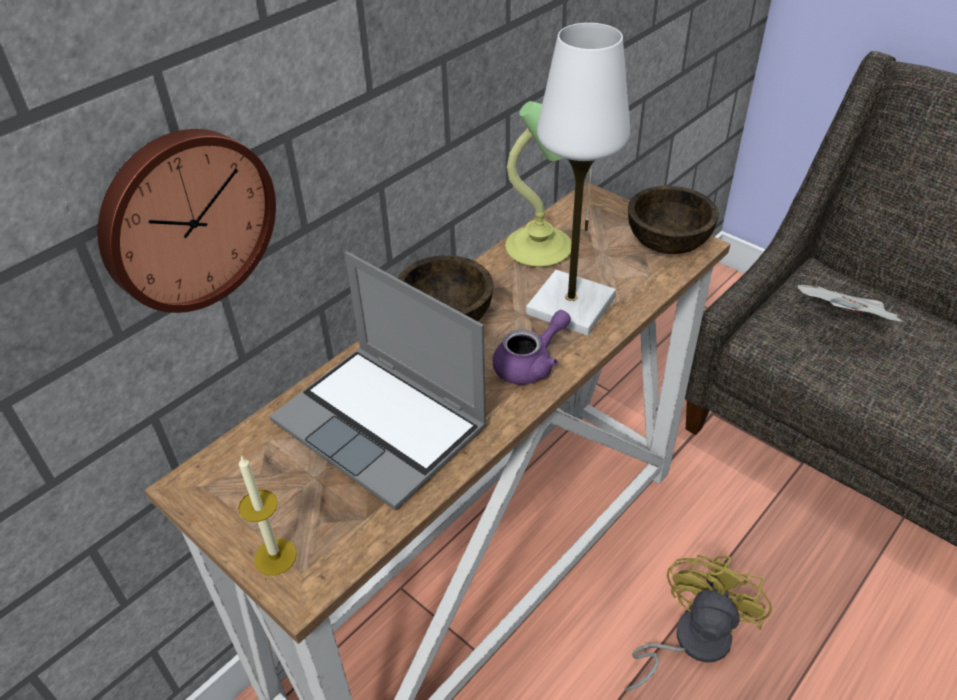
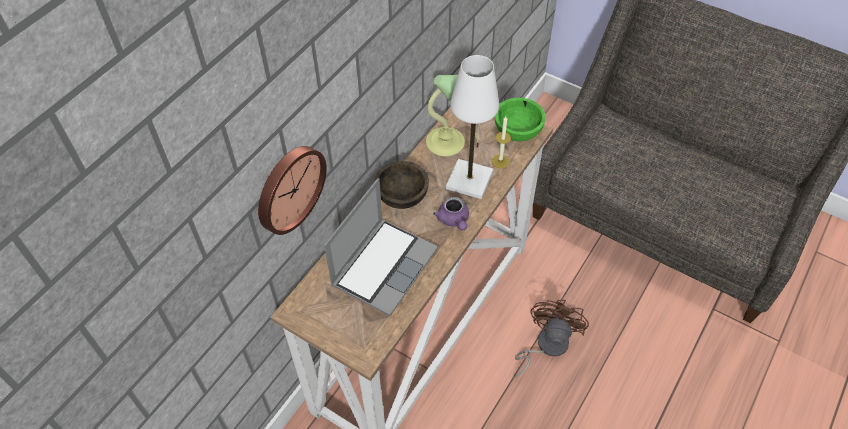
camera: 10 degrees left, 10 degrees up
(275, 556) = (349, 342): candle -> candle (500, 161)
(383, 425) = (384, 266): laptop -> laptop turned 90 degrees counterclockwise
(530, 364) = (453, 220): purple teapot -> purple teapot turned 120 degrees clockwise
(668, 243) = (518, 131): brown bowl -> green bowl
(690, 642) = (546, 346): yellow fan -> brown fan
(844, 323) = (622, 150): newspaper -> none

